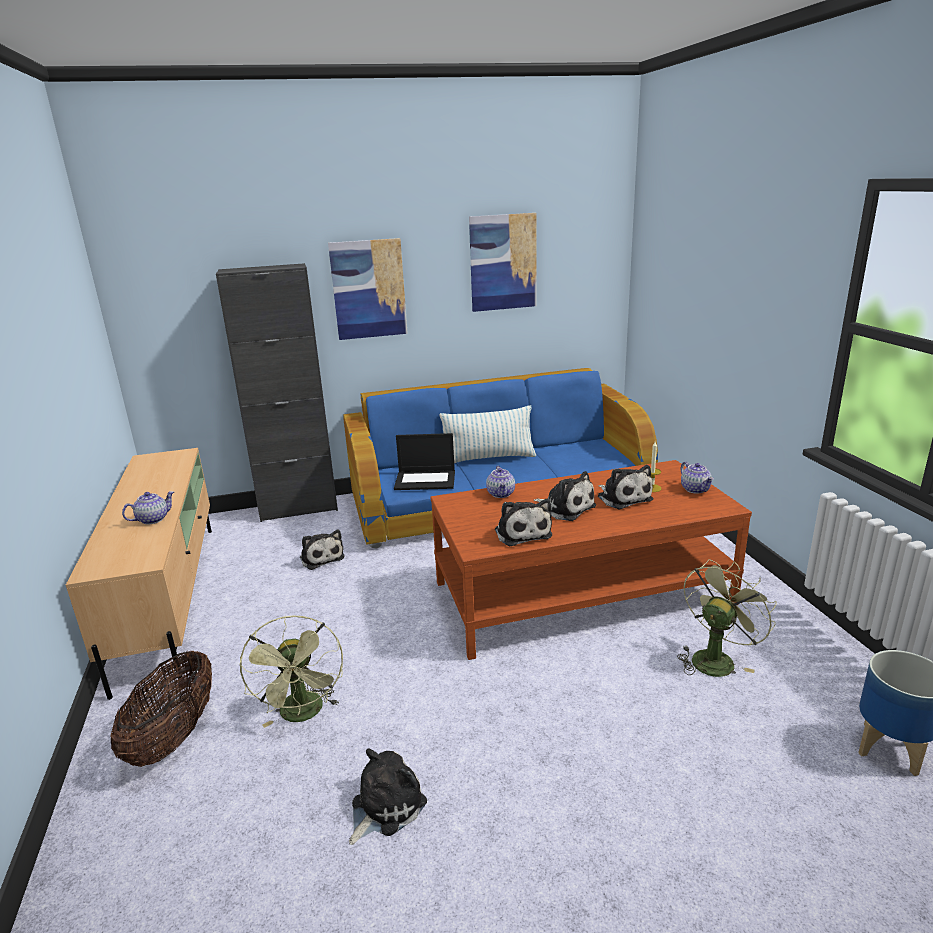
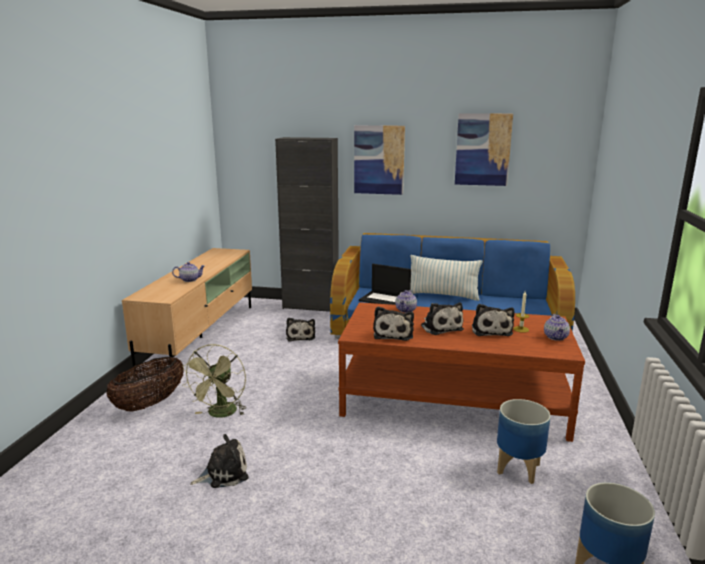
camera: 25 degrees right, 5 degrees down
(715, 658) = (517, 468): green fan -> planter

